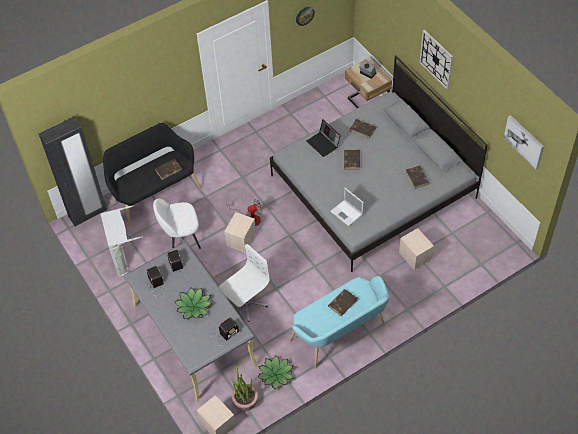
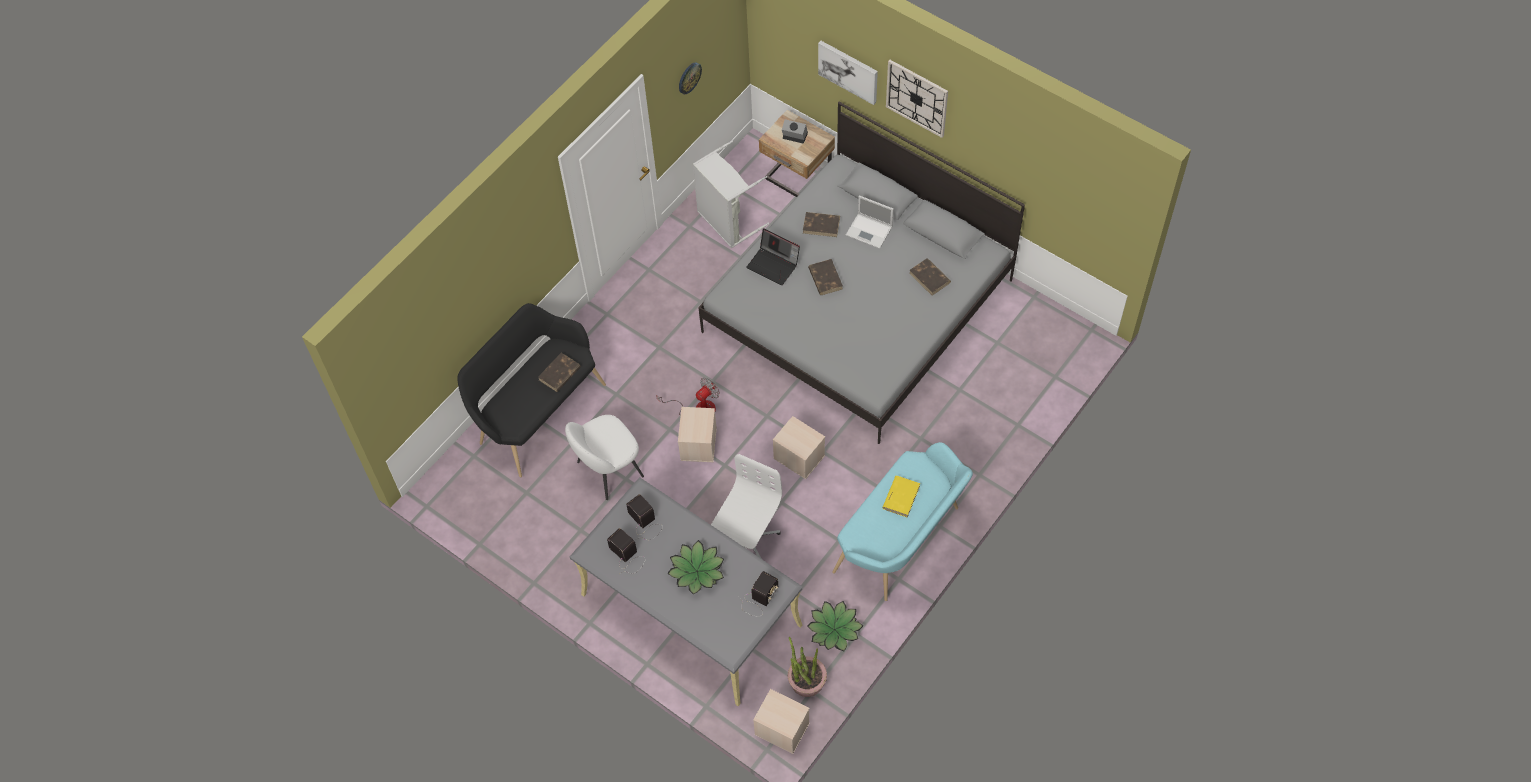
camera: 20 degrees left, 5 degrees up
(88, 214) = (446, 475): black wardrobe -> none
(125, 258) = (535, 526): grey laundry basket -> grey laundry basket (727, 222)
(343, 303) = (901, 497): brown book -> yellow book
(347, 213) = (851, 361): laptop -> laptop (870, 231)
(414, 256) = (958, 393): beige storage box -> beige storage box (798, 457)
(524, 141) = (1089, 190): picture -> picture (848, 71)

